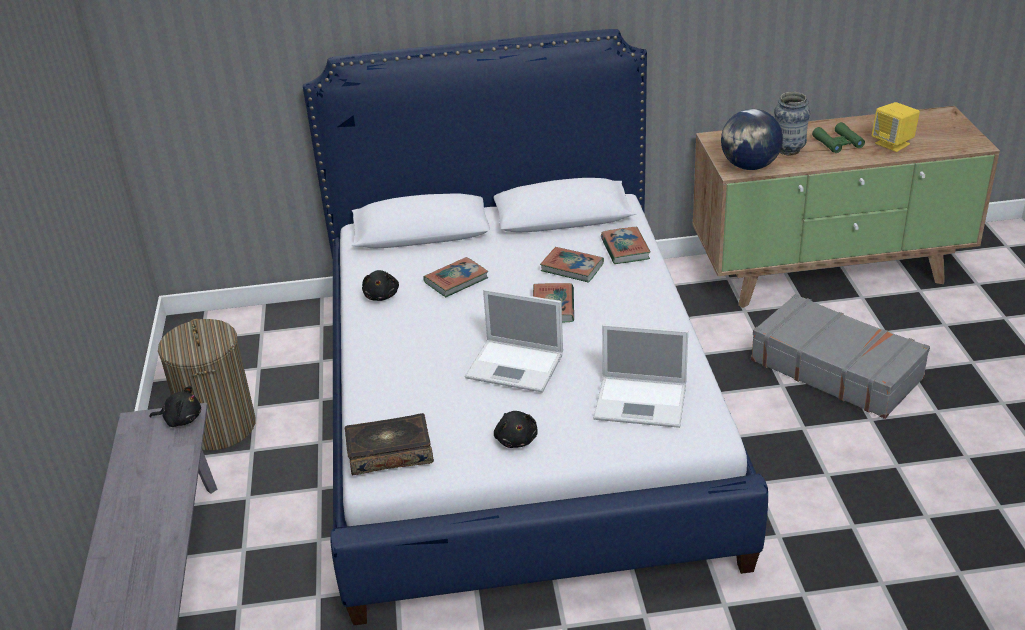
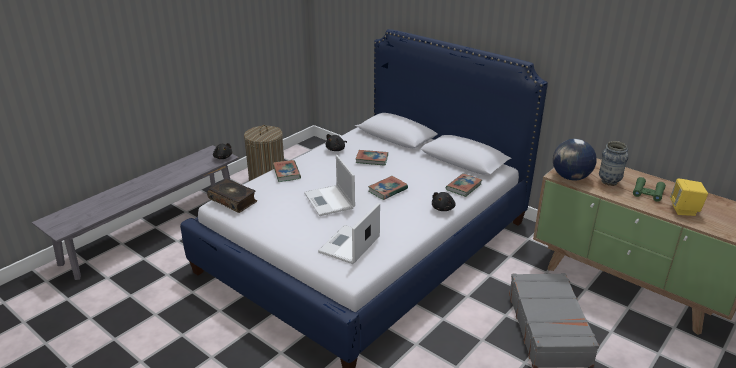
camera: 45 degrees right, 5 degrees down
(516, 439) = (280, 225): black plush toy -> black plush toy (443, 208)
(572, 268) = (426, 181): book -> book (286, 173)
(642, 401) = (349, 245): laptop -> laptop turned 60 degrees clockwise

